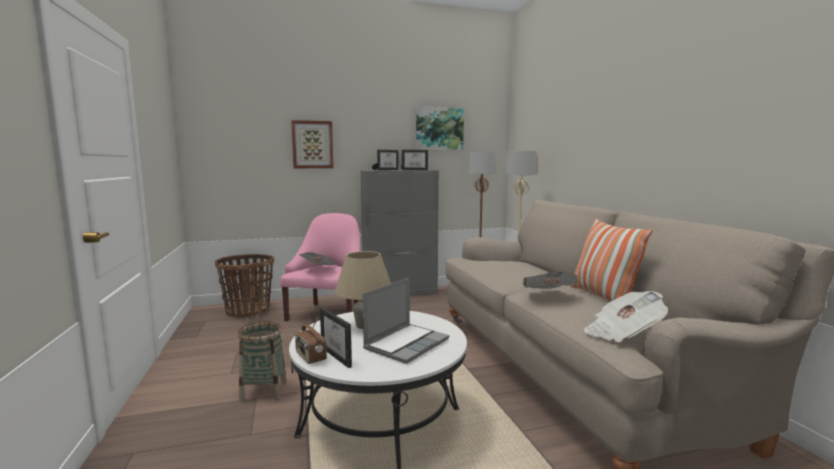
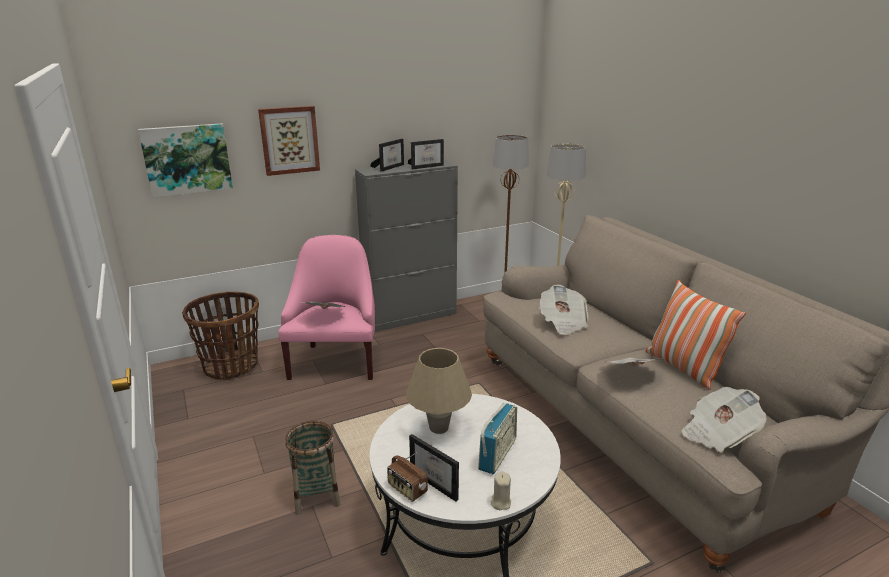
camera: 10 degrees left, 15 degrees up
(390, 372) = (500, 502): none -> beige candle
(406, 344) = (497, 454): laptop -> radio
(439, 129) = (454, 104): picture -> picture (187, 159)
(502, 269) = (562, 322): none -> newspaper

